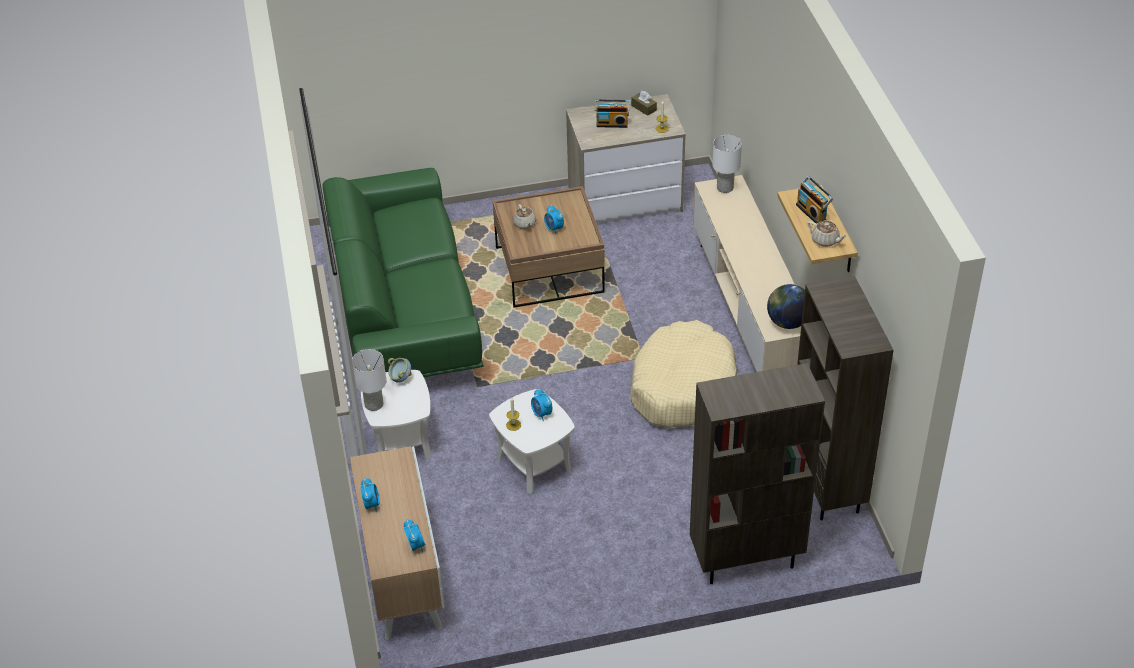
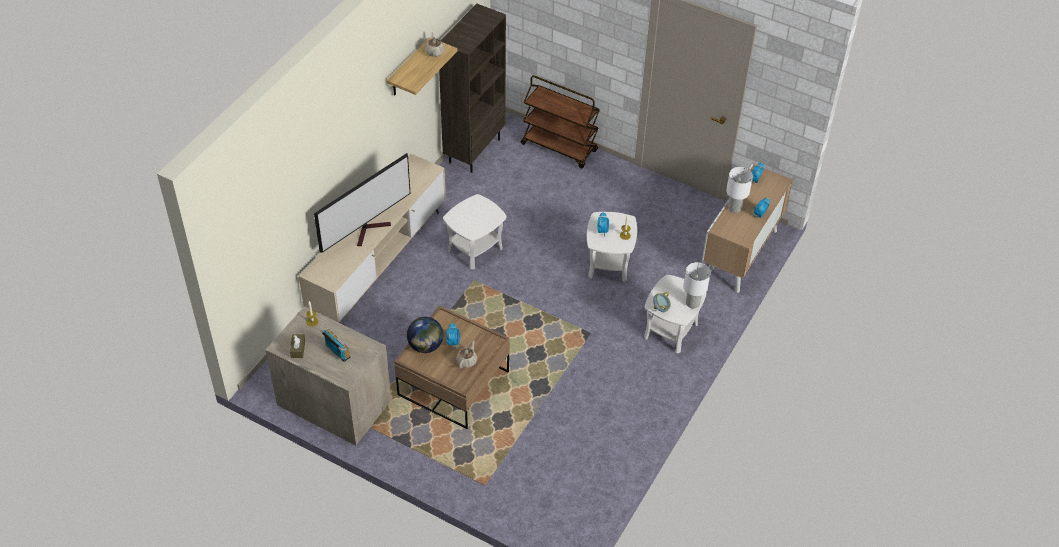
camera: 140 degrees left, 5 degrees up
(404, 309) = (579, 425): green sofa -> none
(682, 386) = (475, 248): beige dog bed -> white side table
(725, 187) = (322, 274): white table lamp -> white table lamp (734, 208)
(742, 243) = (370, 230): none -> television
(745, 561) = (559, 147): brown bookcase -> brown cart
(787, 322) = (417, 169): globe -> globe (425, 346)
(812, 212) = (417, 69): radio -> none

